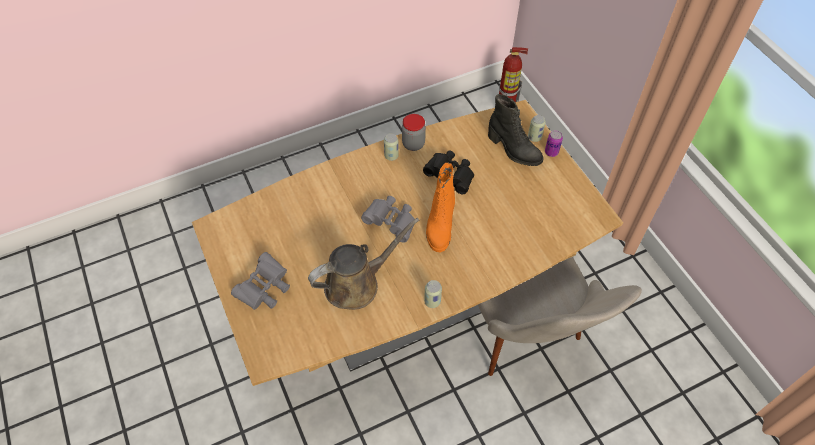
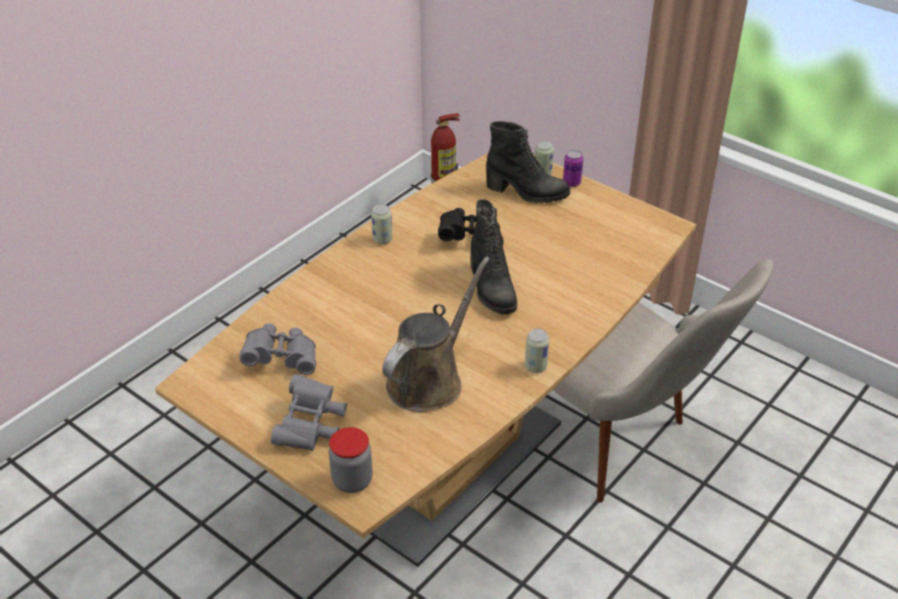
camera: 25 degrees left, 15 degrees down
(391, 223) = (430, 305): grey binoculars -> grey binoculars (282, 359)
(413, 144) = (402, 220): jar -> jar (352, 481)
(439, 225) = (491, 289): orange boot -> black boot

